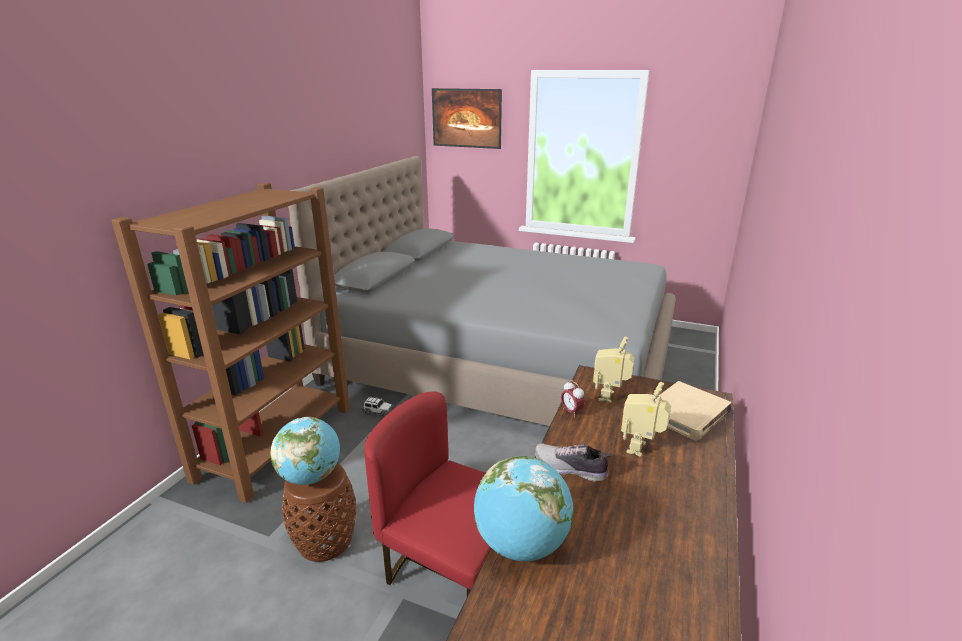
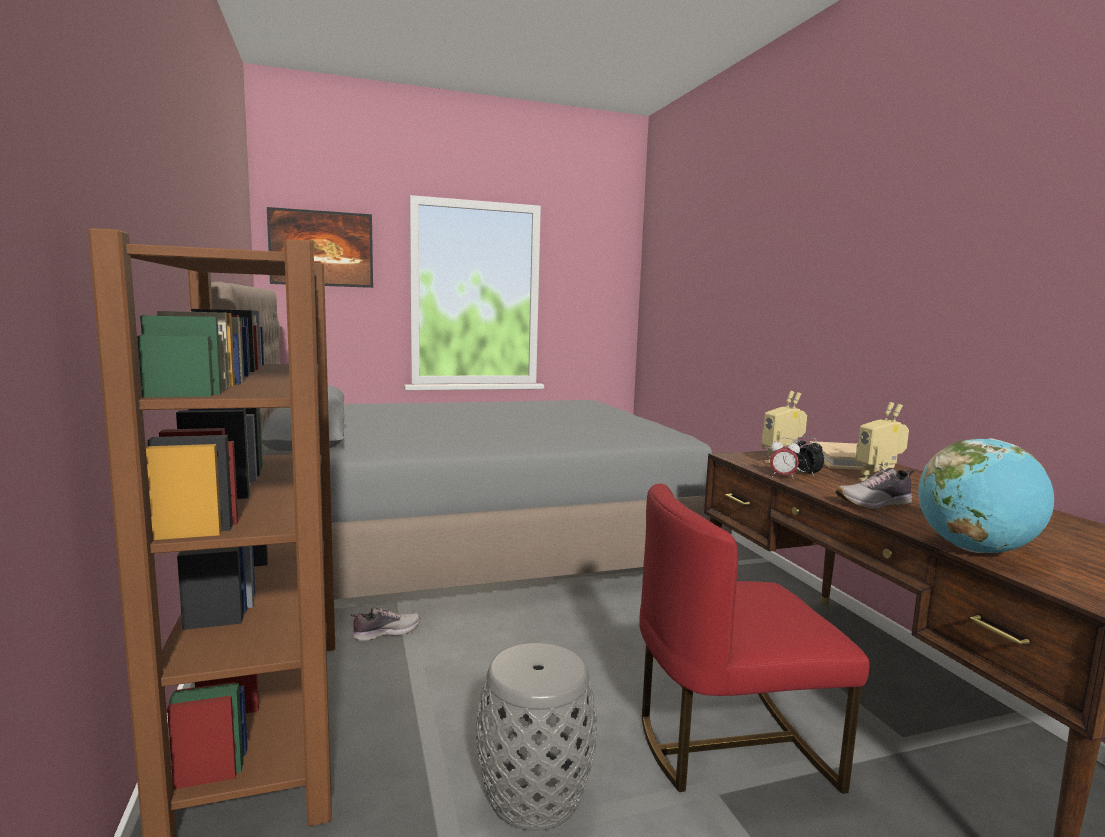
camera: 40 degrees left, 15 degrees down
(310, 476) = (532, 668): globe -> none
(325, 541) = (534, 796): brown stool -> grey stool
(378, 412) = (385, 632): toy car -> shoe
(599, 416) = (805, 474): none -> alarm clock

